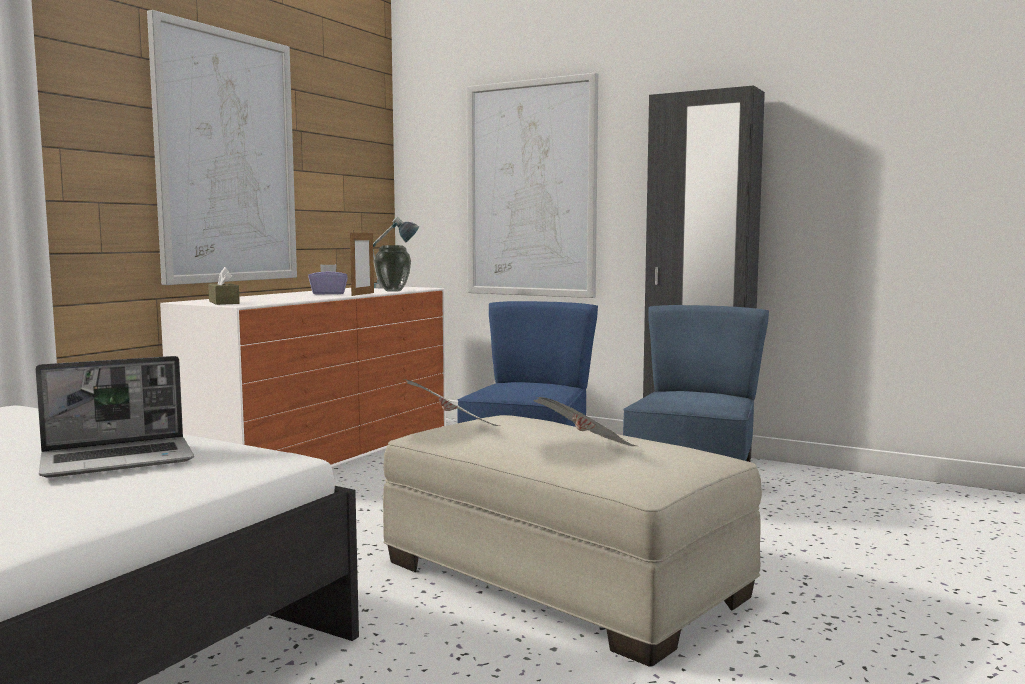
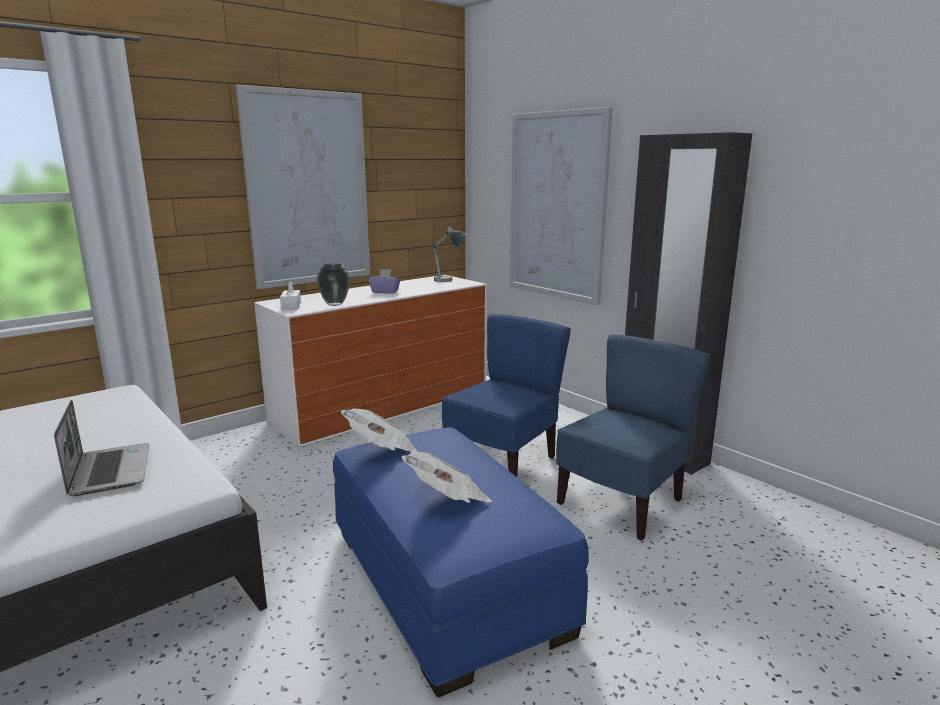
camera: 20 degrees right, 10 degrees up
(119, 460) = (109, 470): laptop -> laptop turned 105 degrees counterclockwise
(224, 302) = (291, 306): brown tissue box -> white tissue box
(363, 294) = (407, 294): picture frame -> none
(393, 291) = (438, 288): vase -> vase (335, 304)
(562, 578) = (446, 579): beige ottoman -> blue ottoman

